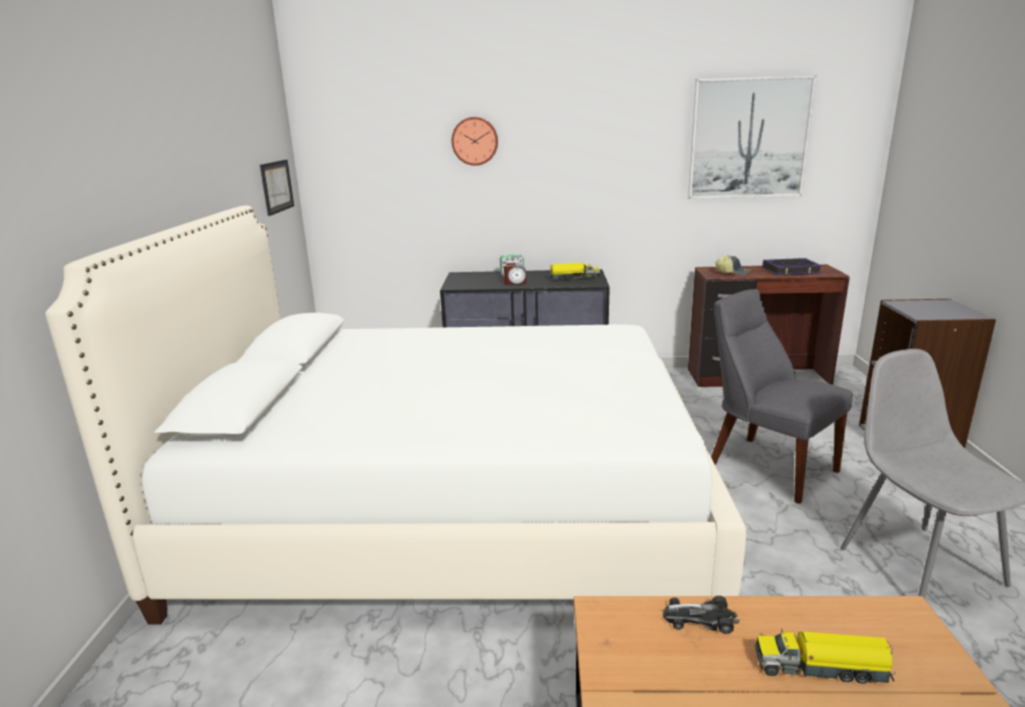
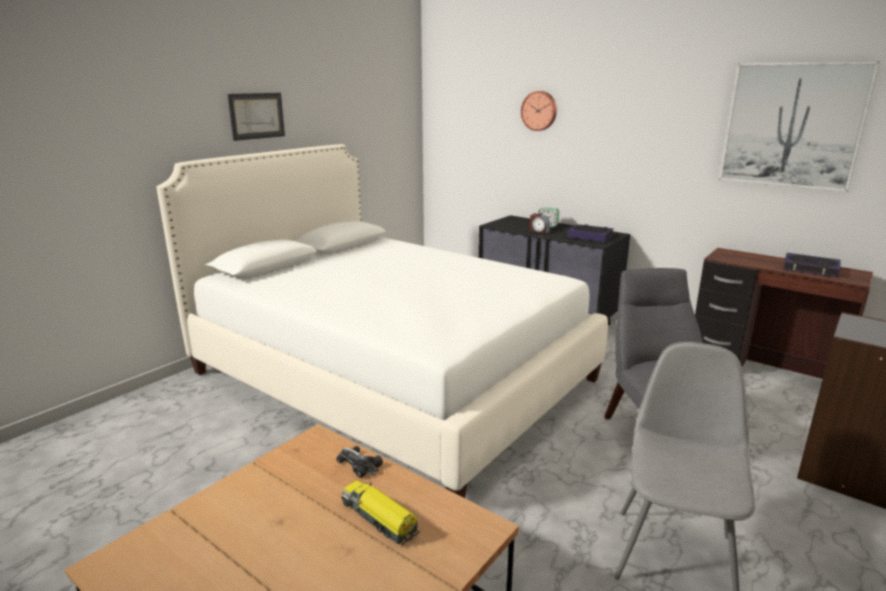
camera: 35 degrees right, 0 degrees up
(276, 186) = (393, 134): picture -> picture (256, 116)
(574, 278) = (590, 236): toy truck -> book
(732, 272) = (742, 258): cap -> none

